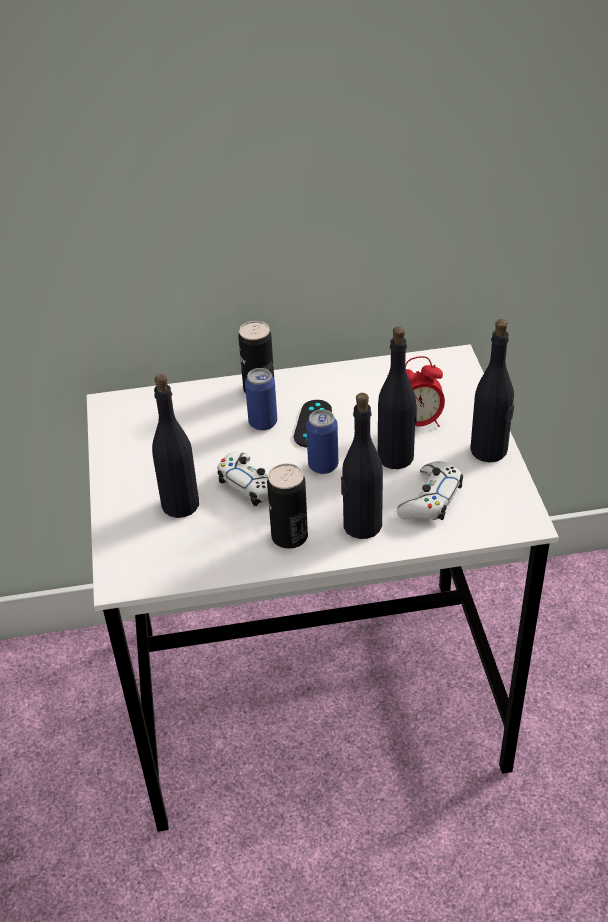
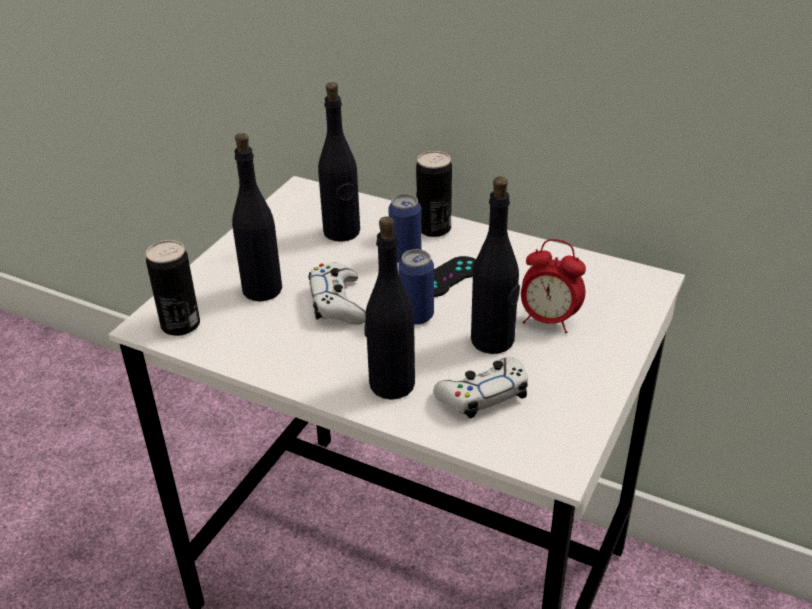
camera: 35 degrees right, 5 degrees down
(289, 536) = (318, 360): can -> can (180, 325)
(489, 450) = (595, 379): black bottle -> black bottle (342, 232)

